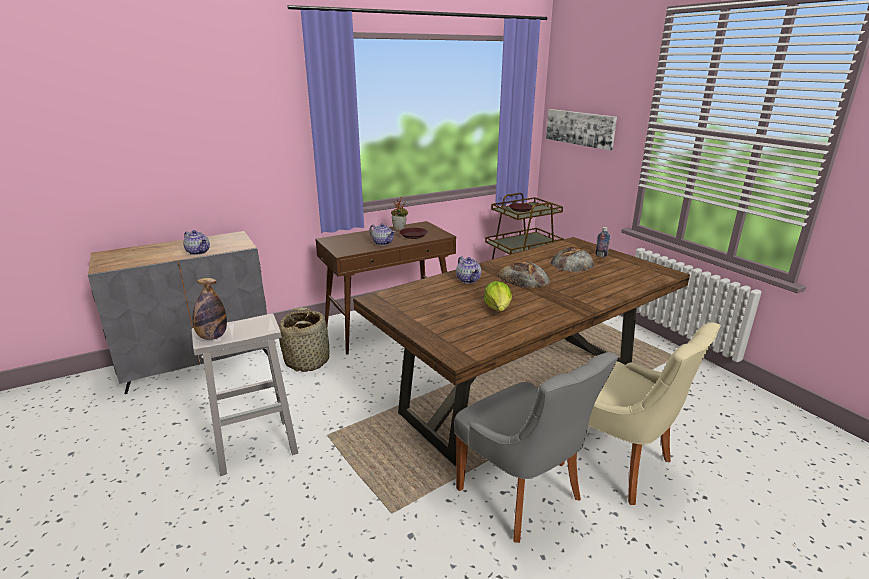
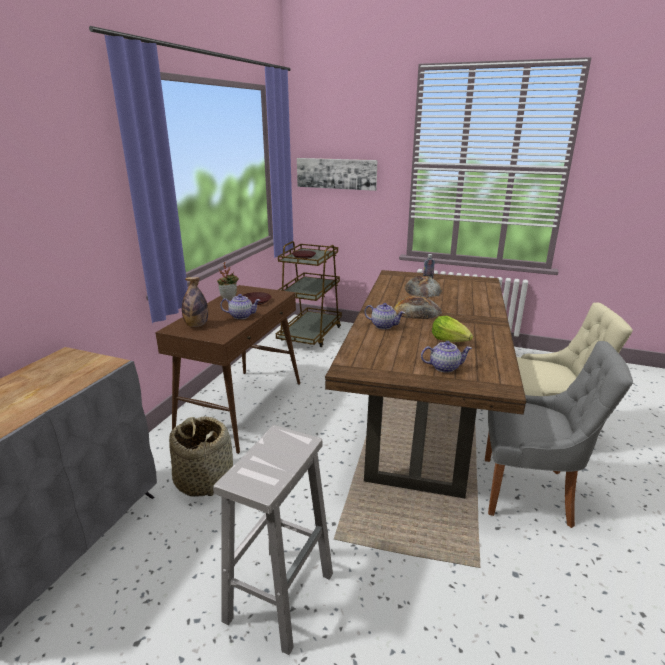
camera: 40 degrees left, 0 degrees up
(198, 252) = (57, 391): teapot -> teapot (444, 367)
(212, 337) = (263, 480): bottle -> bottle (196, 325)

